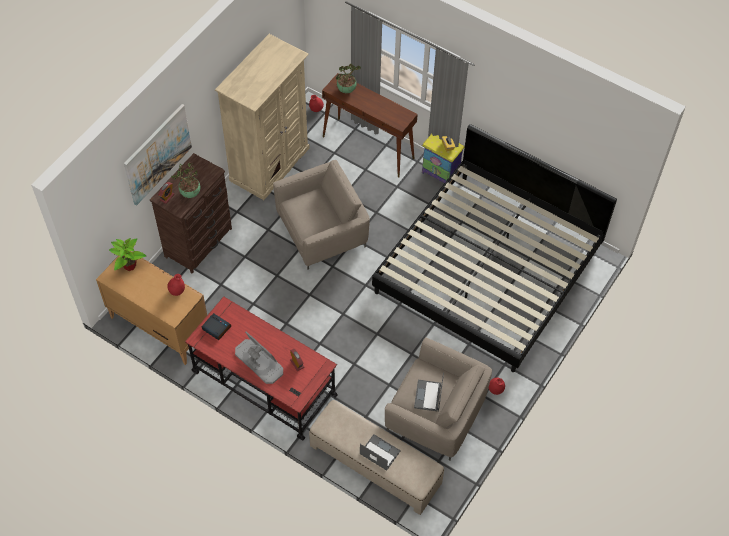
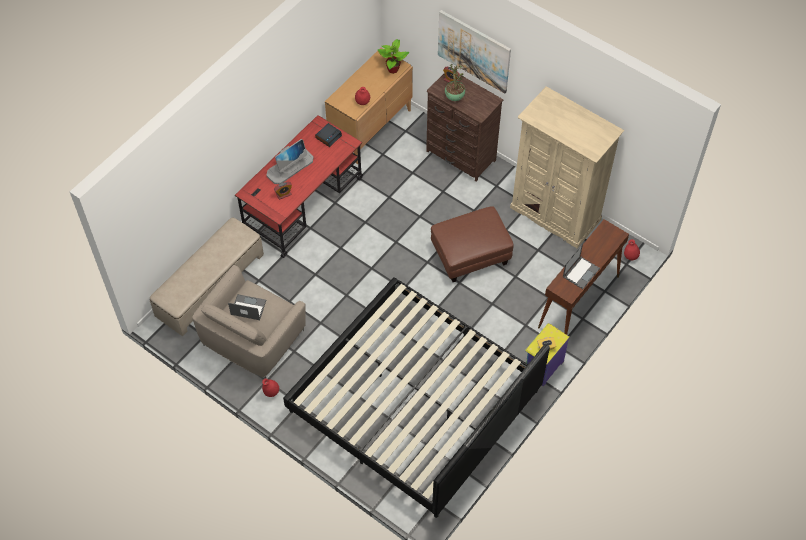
camera: 95 degrees right, 0 degrees up
(322, 231) = (470, 255): beige armchair -> brown ottoman
(347, 89) = (605, 241): potted plant -> none
(379, 452) = (200, 267): laptop -> laptop (581, 272)

